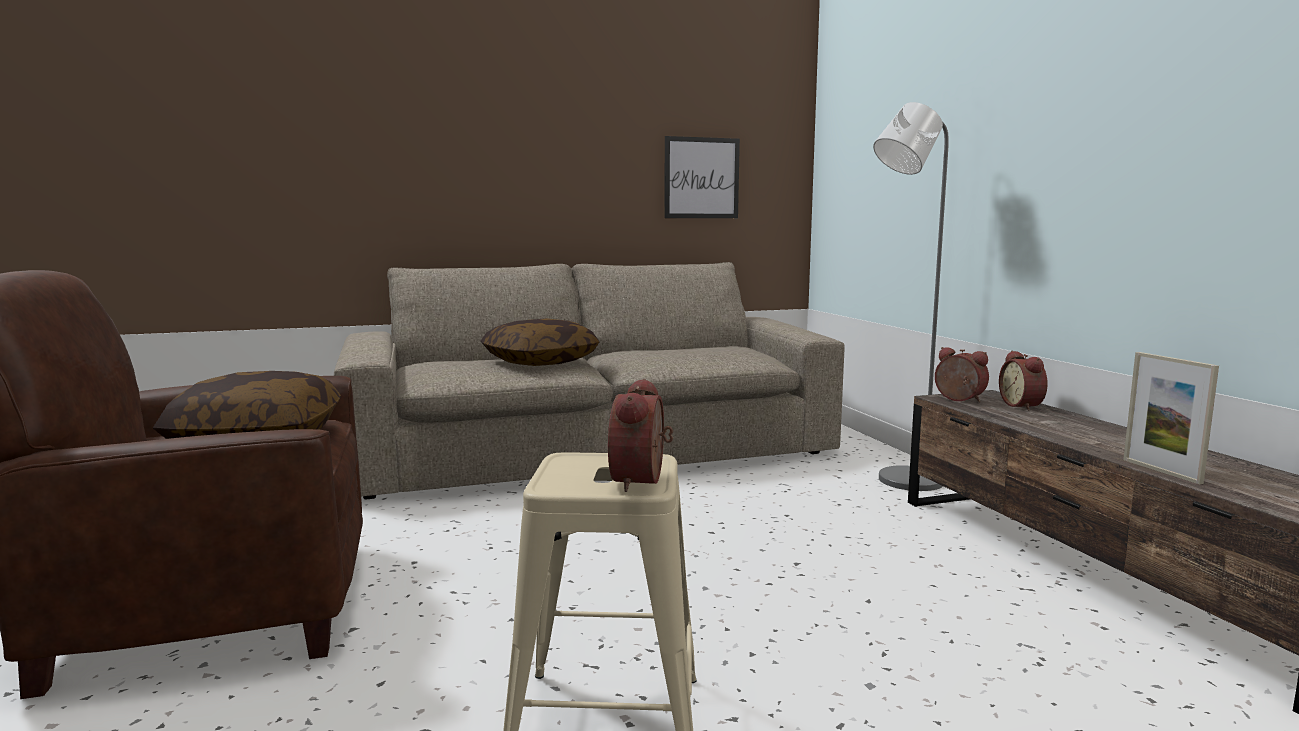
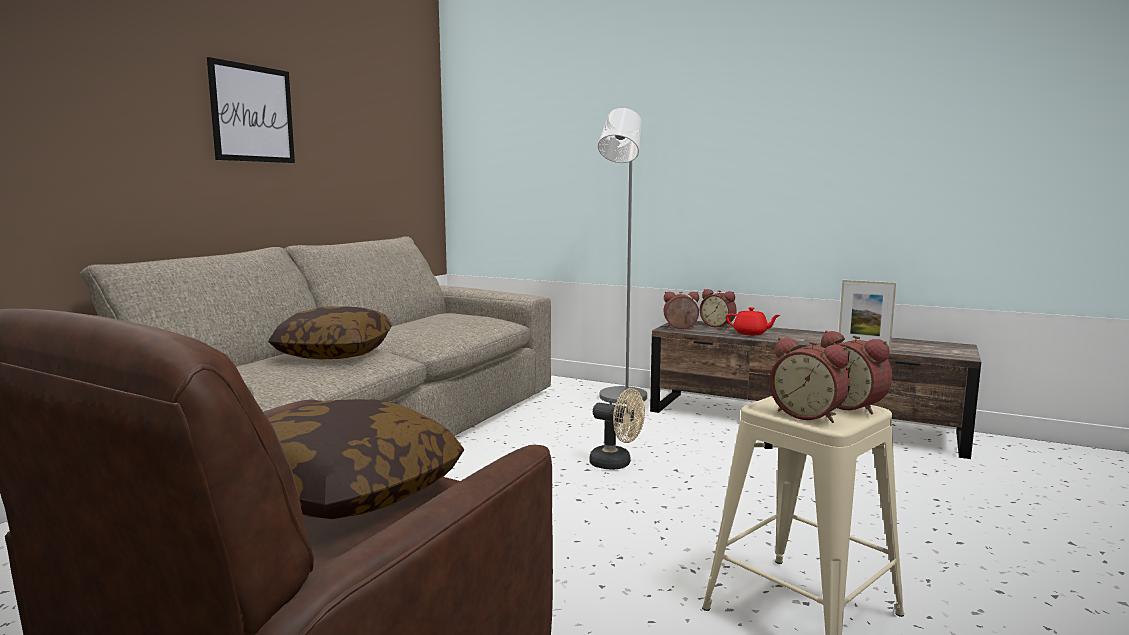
camera: 45 degrees left, 0 degrees up
(570, 473) = (808, 414): none -> alarm clock
(701, 178) = (371, 156): picture -> picture (252, 113)
(750, 537) = (617, 464): none -> beige fan
(1039, 421) = (751, 333): none -> red teapot

